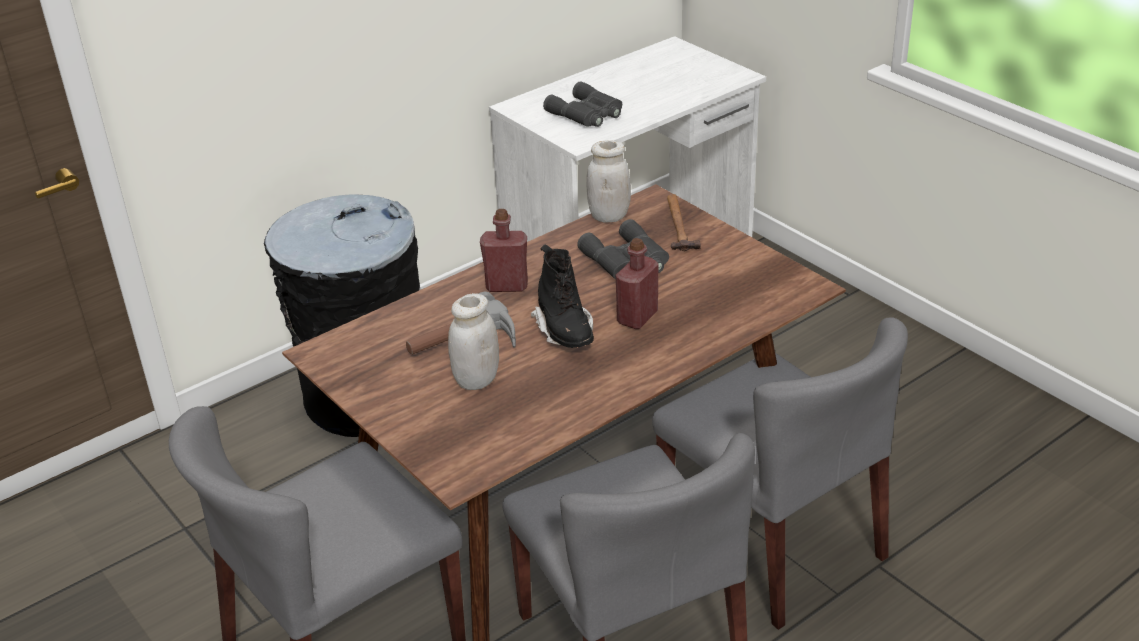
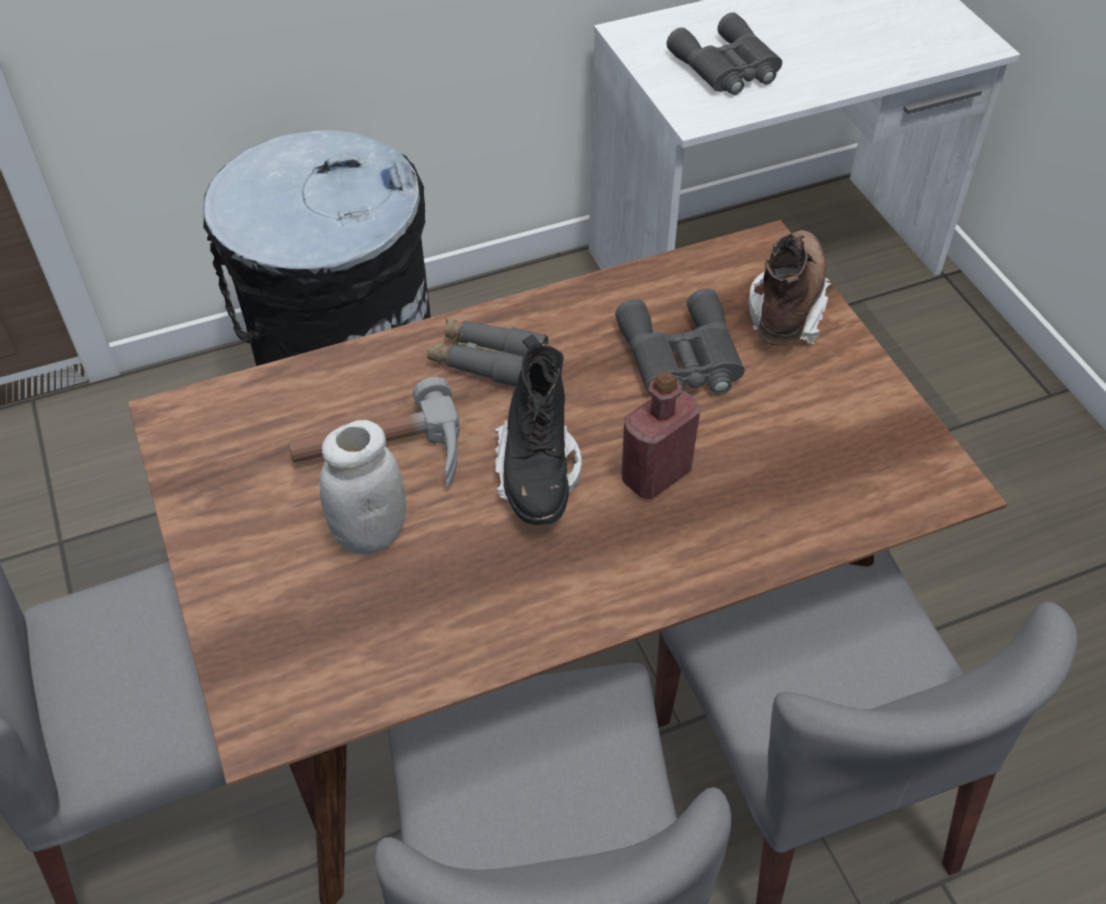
camera: 15 degrees right, 15 degrees up
(507, 286) = (487, 361): red bottle -> grey binoculars
(609, 216) = (688, 265): white jar -> none
(679, 225) = (787, 307): hammer -> brown boot

